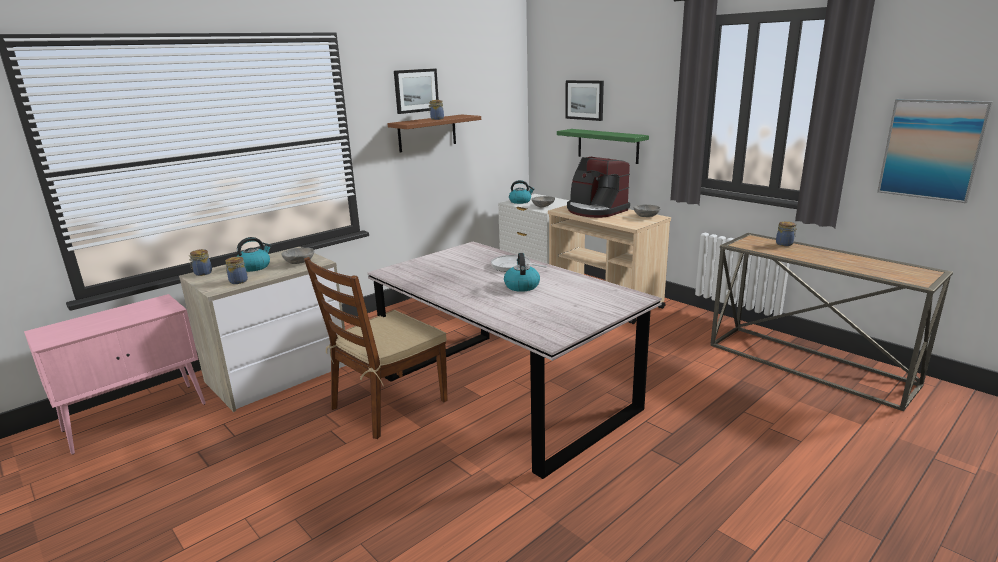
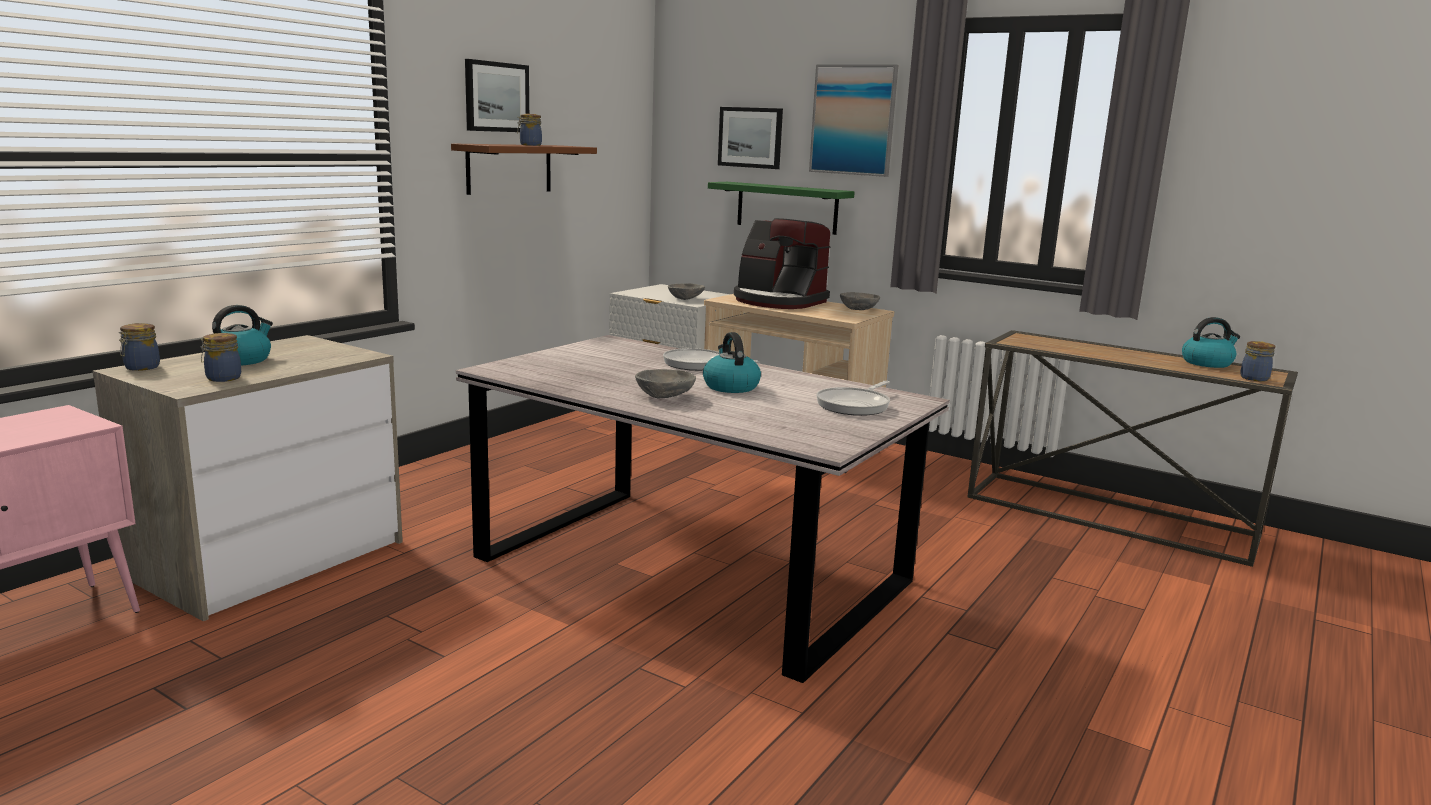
camera: 15 degrees left, 5 degrees down
(299, 263) = (325, 355): grey bowl -> grey bowl (666, 397)
(388, 405) = (497, 595): brown chair -> none
(520, 201) = (645, 292): kettle -> kettle (1207, 363)
(592, 303) = (855, 405): none -> frying pan
(785, 244) = (1070, 342): jar -> jar (1255, 378)
(931, 149) = (1261, 209): picture -> picture (853, 120)

